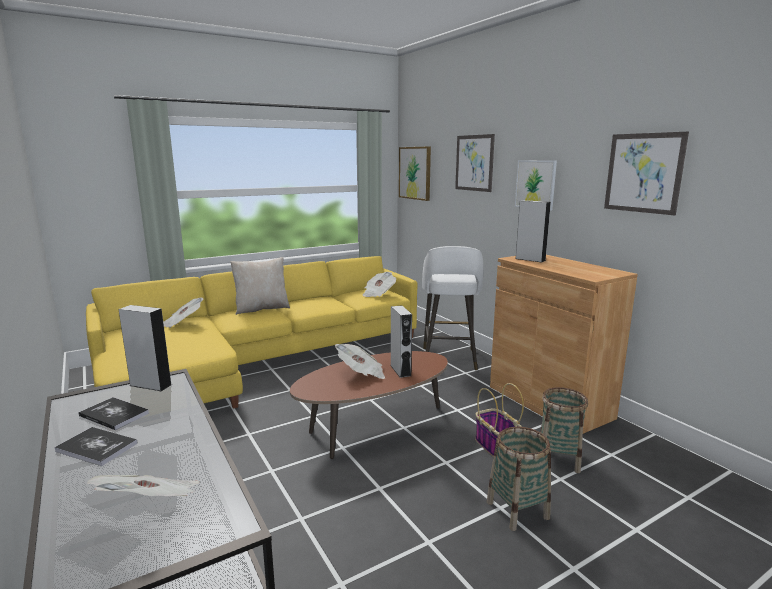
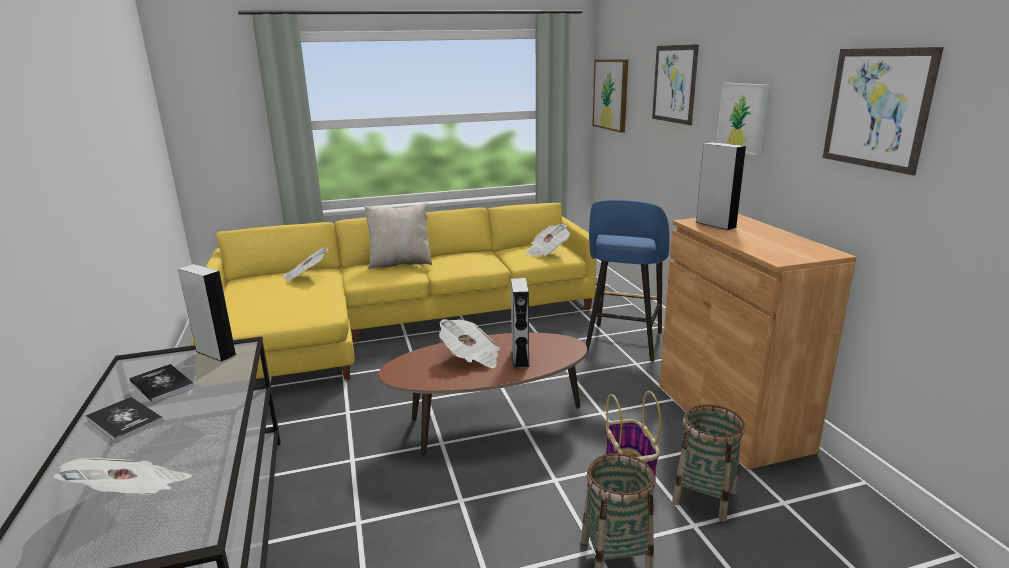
camera: 15 degrees right, 5 degrees up
(449, 359) = (623, 343): white stool -> blue stool

